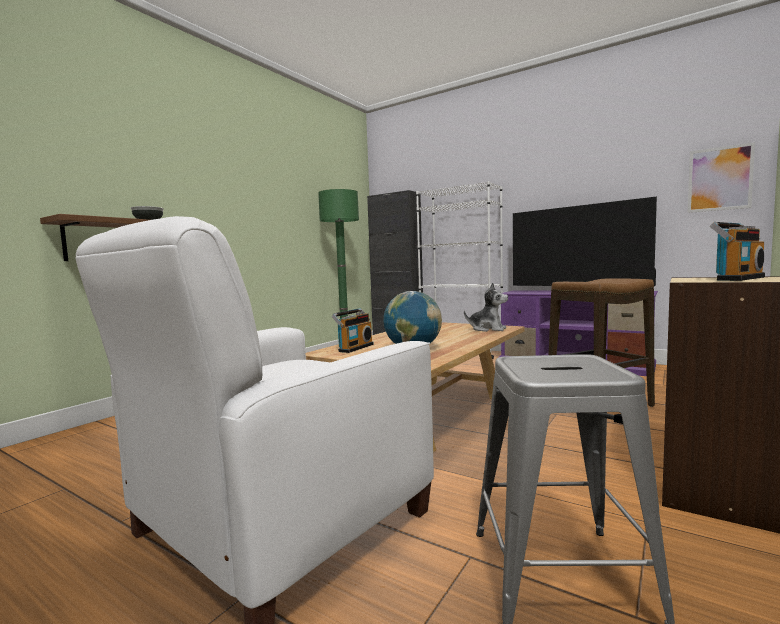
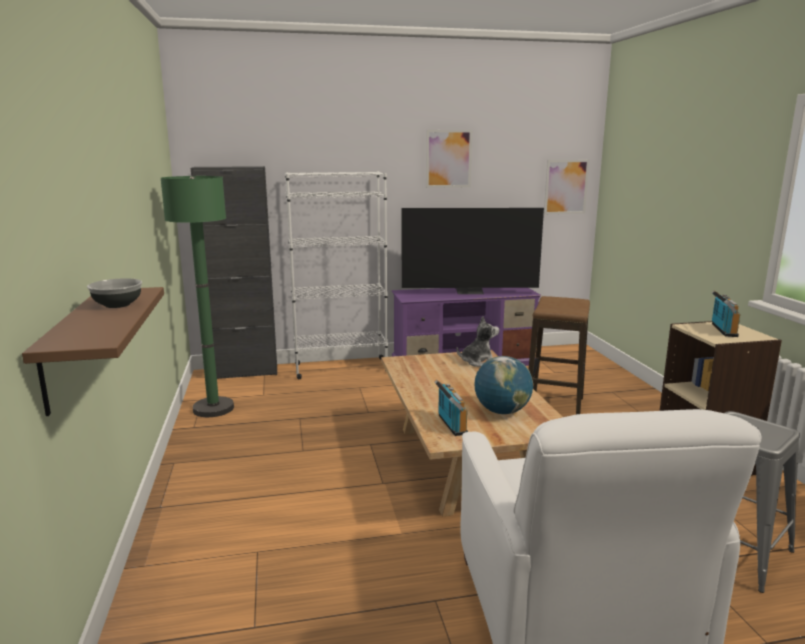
camera: 45 degrees left, 10 degrees up
(569, 167) = (448, 158): none -> picture

